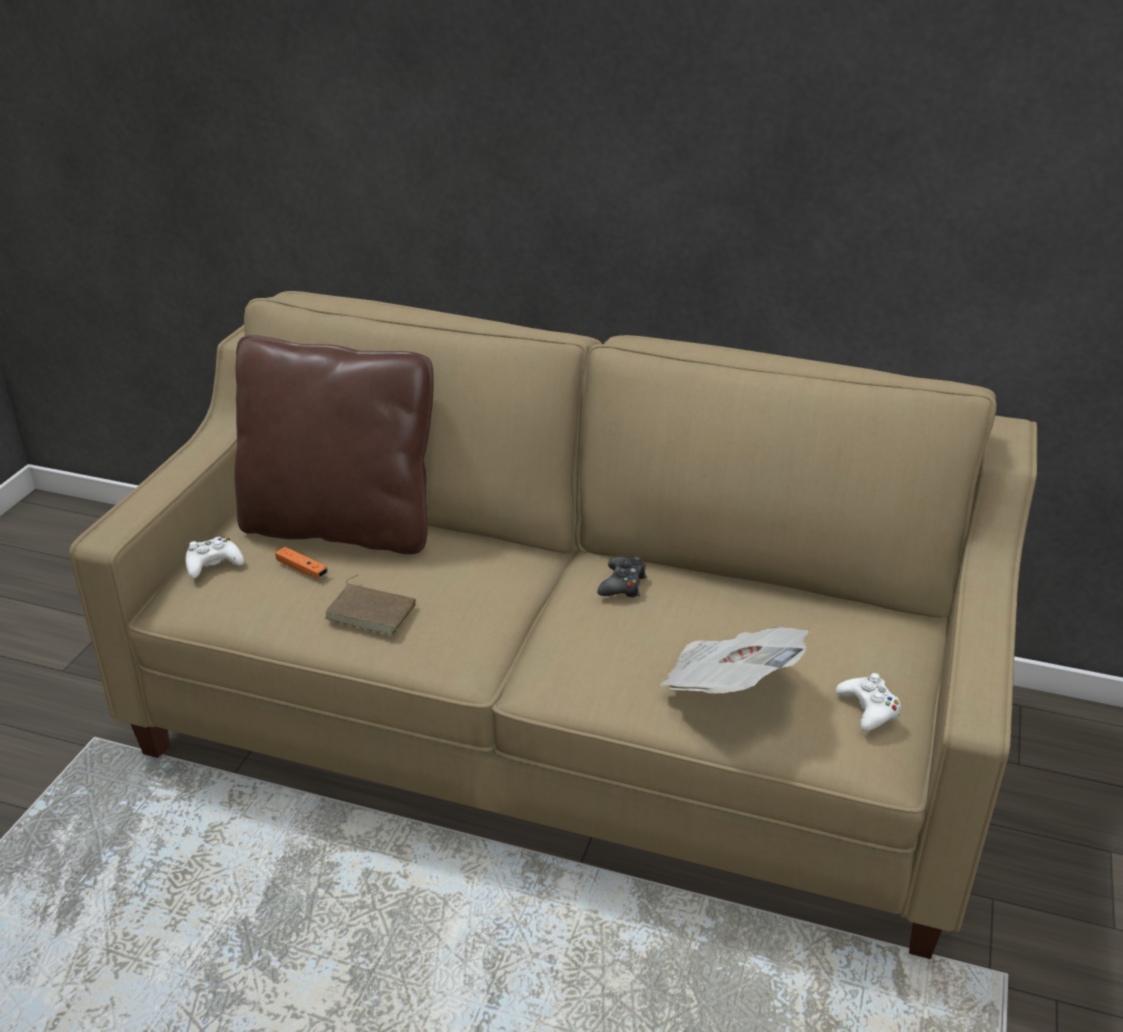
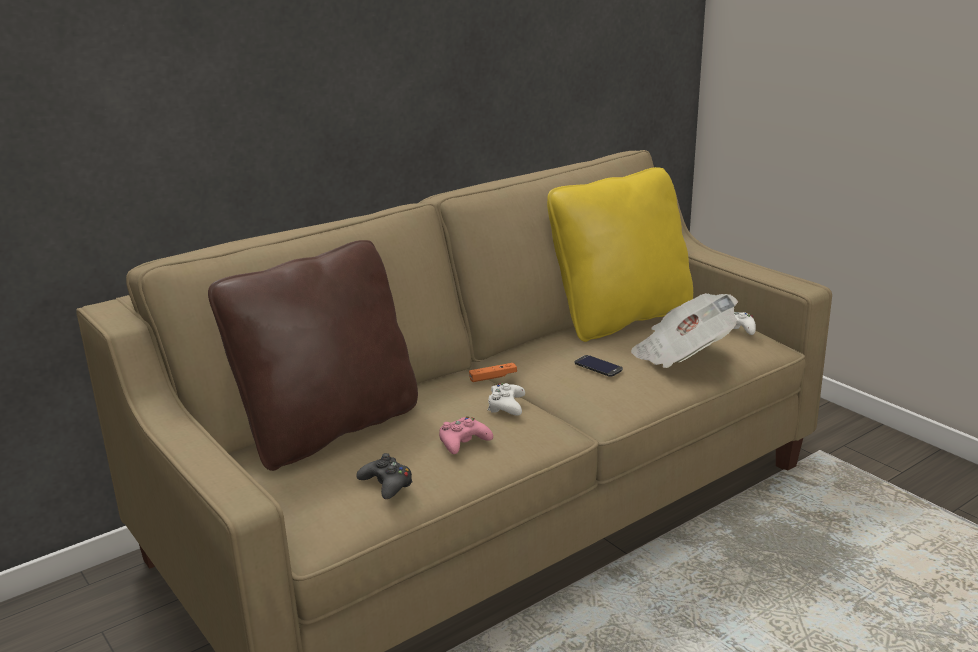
camera: 55 degrees left, 10 degrees down
(213, 564) = (300, 495): white game controller -> white game controller (506, 406)
(302, 569) = (368, 456): orange game controller -> orange game controller (493, 377)
(372, 611) = (463, 442): brown book -> pink game controller
(622, 584) = (545, 353): black game controller -> black game controller (387, 484)
(626, 634) = (598, 366): none -> phone
(785, 603) = (620, 318): none -> yellow pillow

